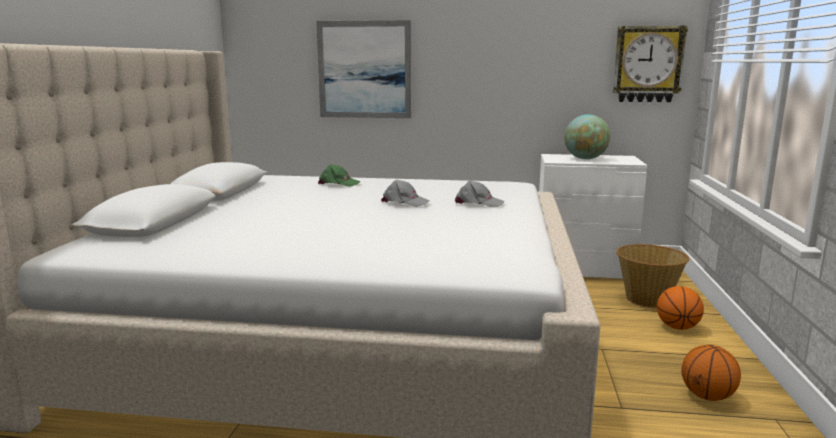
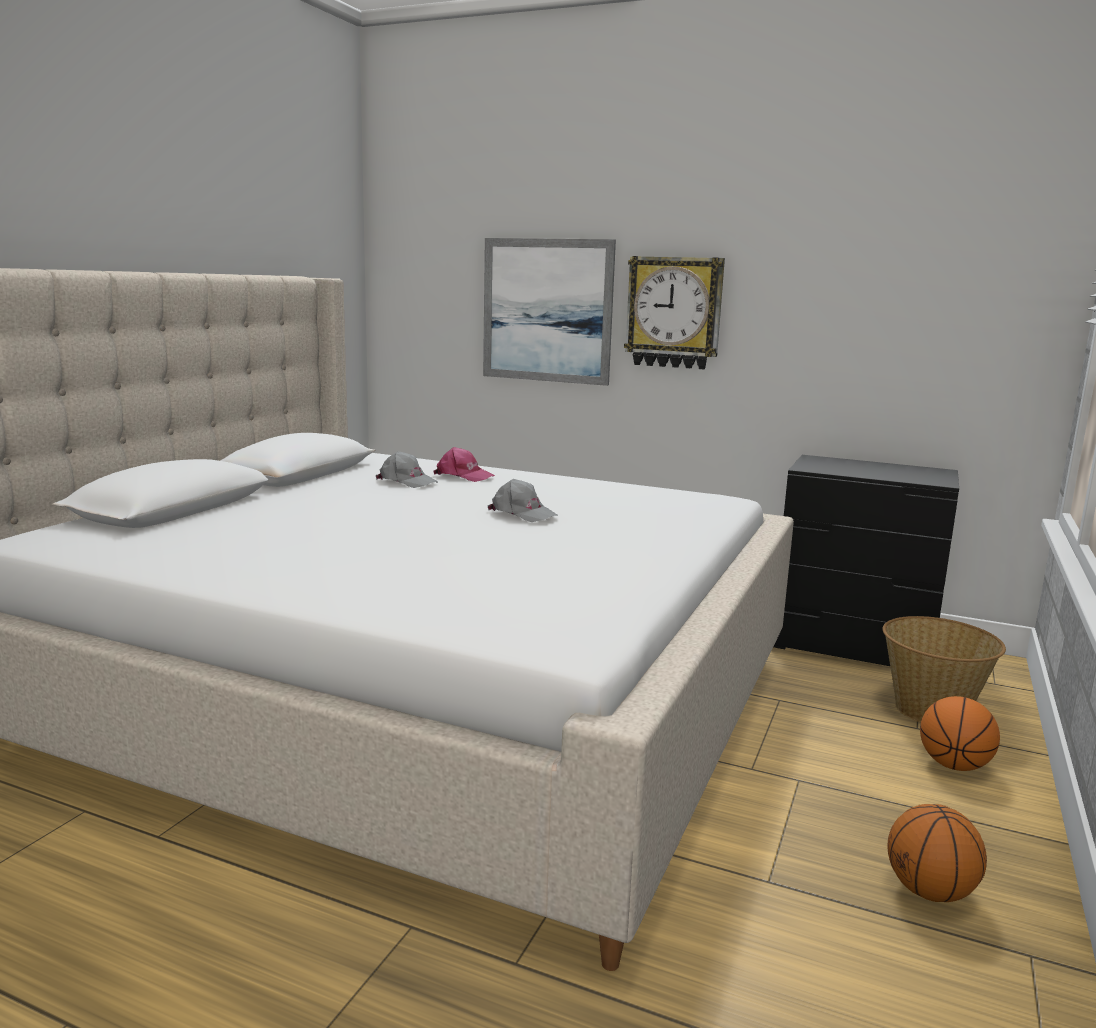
camera: 15 degrees right, 0 degrees up
(338, 183) = (463, 476): green cap -> pink cap
(478, 203) = (628, 526): grey cap -> grey cap (406, 481)
(583, 270) = (853, 646): white dresser -> black dresser
(585, 159) = (864, 468): globe -> none
(647, 64) = (990, 320): wall clock -> wall clock (674, 312)

